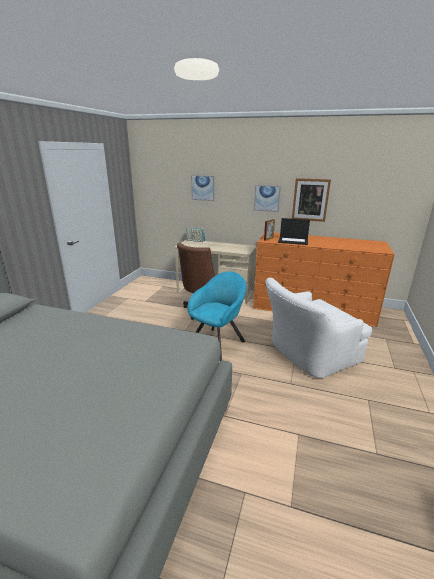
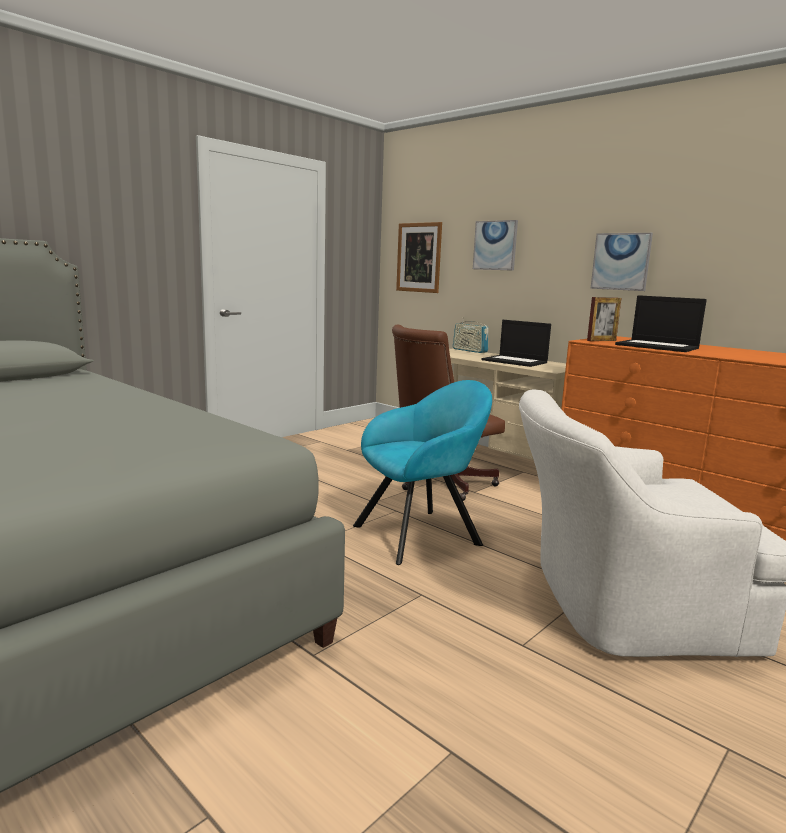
camera: 25 degrees right, 10 degrees down
(224, 247) = (515, 361): none -> laptop
(310, 200) = (723, 262): picture -> picture (419, 257)

